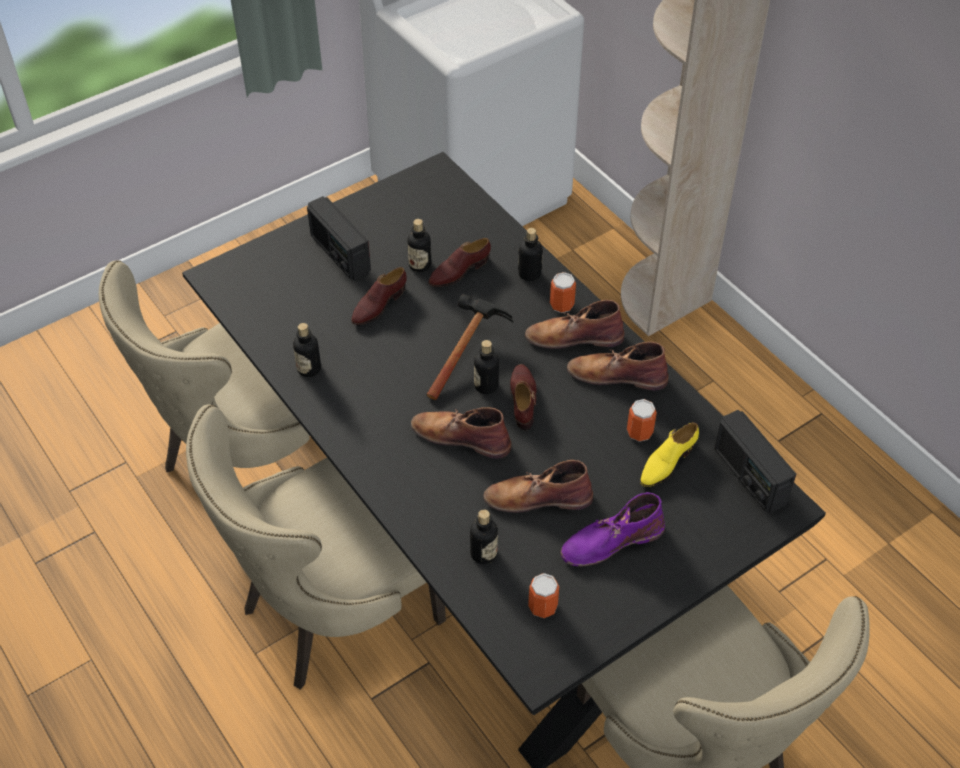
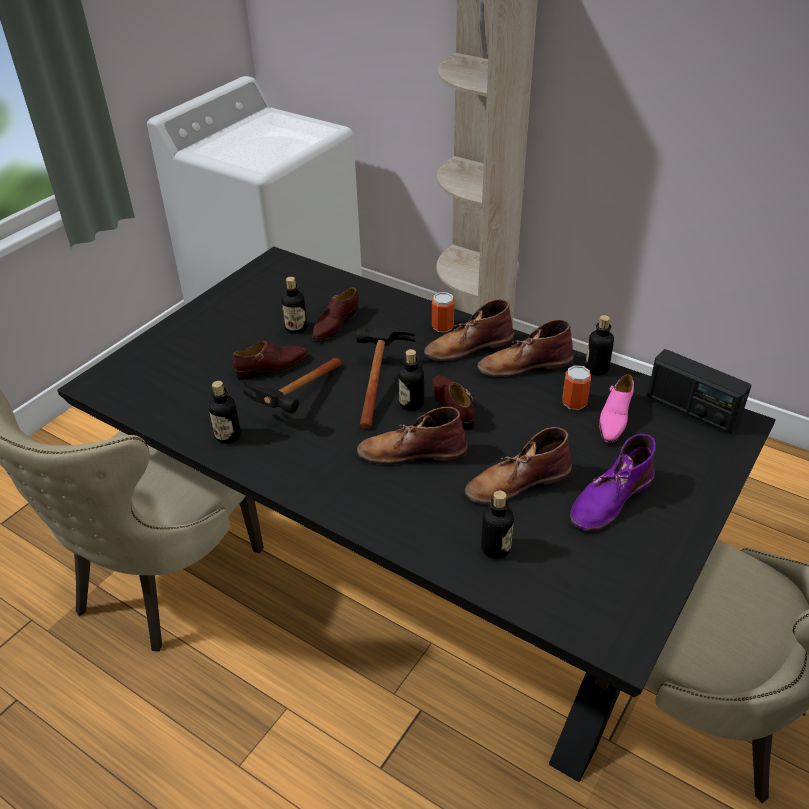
camera: 20 degrees left, 10 degrees down
(332, 612) = (303, 694): beige chair -> none
(339, 254) = (215, 338): radio -> none
(378, 305) = (272, 367): brown shoe -> brown shoe turned 135 degrees counterclockwise
(381, 354) = (296, 405): none -> hammer
(529, 274) = (400, 311): bottle -> bottle (596, 369)
(542, 607) = (585, 579): can -> none
(666, 462) = (614, 419): yellow shoe -> pink shoe

